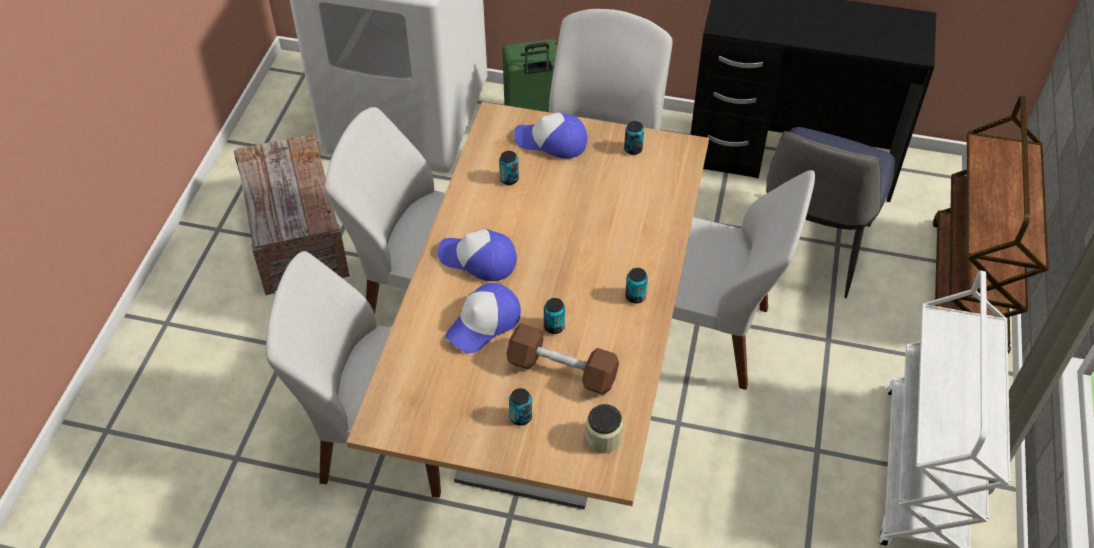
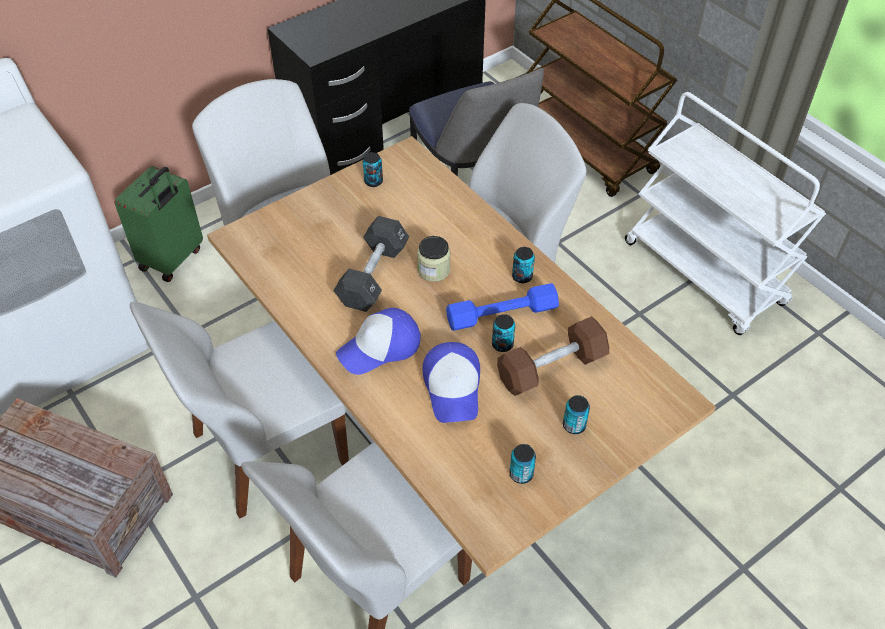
camera: 50 degrees left, 0 degrees up
(509, 179) = (315, 272): can -> can (521, 474)
(540, 211) = (373, 275): none -> black dumbbell
(551, 141) = (307, 221): cap -> none
(584, 307) = (502, 314): none -> blue dumbbell
(603, 438) = (642, 386): jar -> jar (434, 270)

